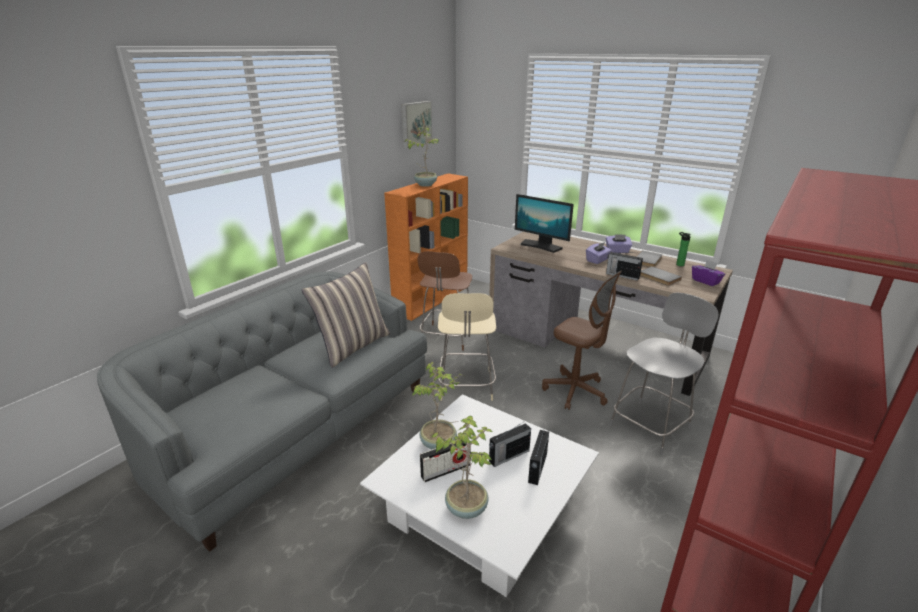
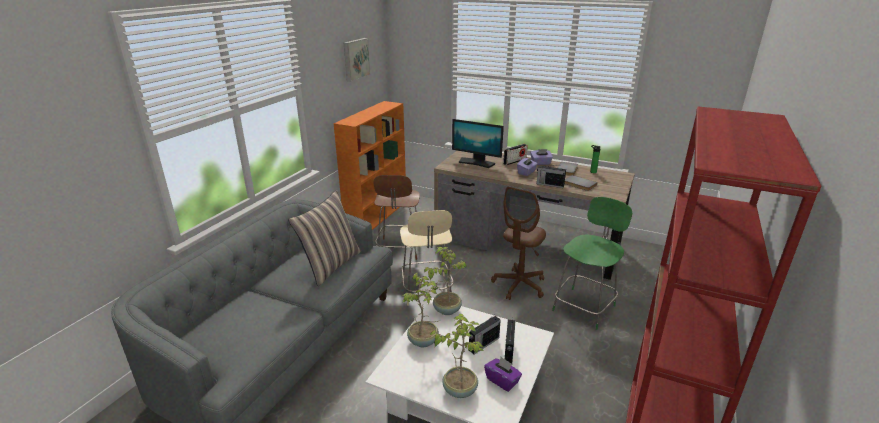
camera: 10 degrees left, 0 degrees up
(425, 184) = (368, 113): potted plant -> potted plant (446, 309)
(445, 470) = (435, 362): radio -> radio (514, 161)
(575, 391) = (519, 285): brown office chair -> brown office chair turned 90 degrees clockwise
(651, 425) = (585, 307): grey chair -> green chair
(706, 281) = (616, 185): purple tissue box -> purple tissue box (502, 381)

